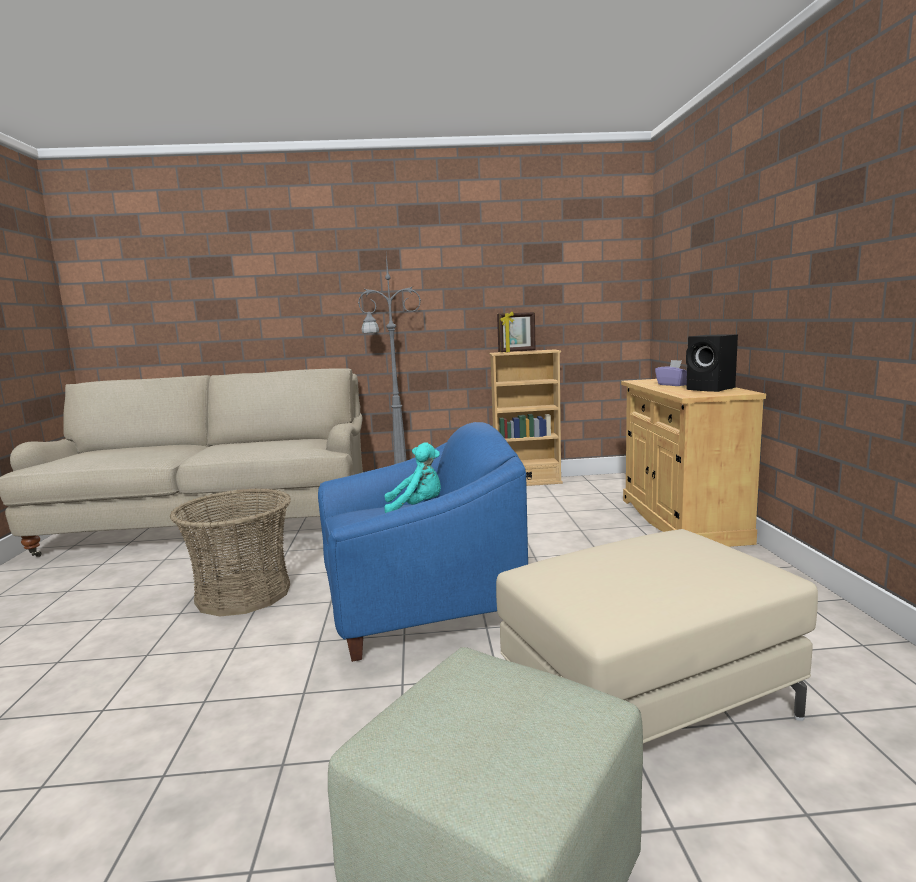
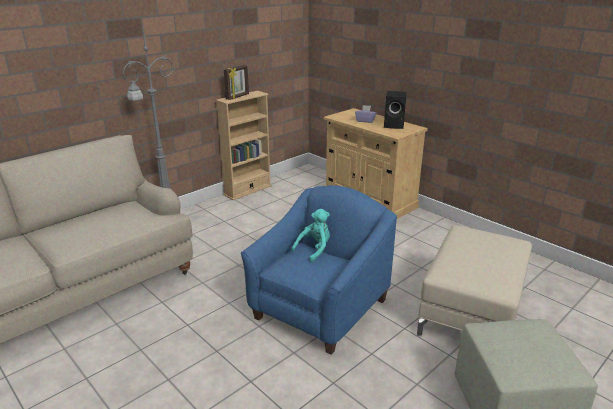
camera: 40 degrees left, 15 degrees up
(243, 593) = (190, 346): basket -> none

